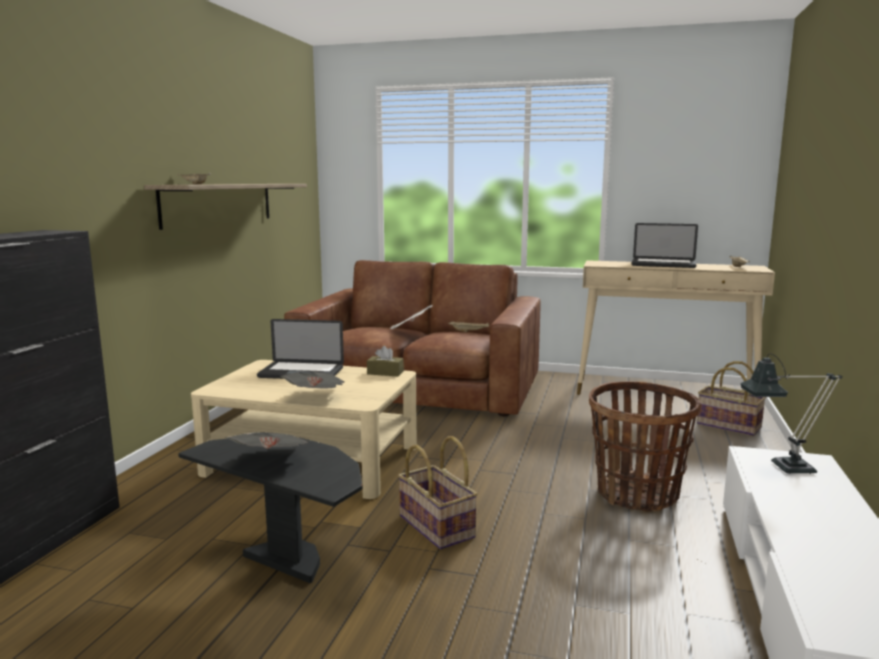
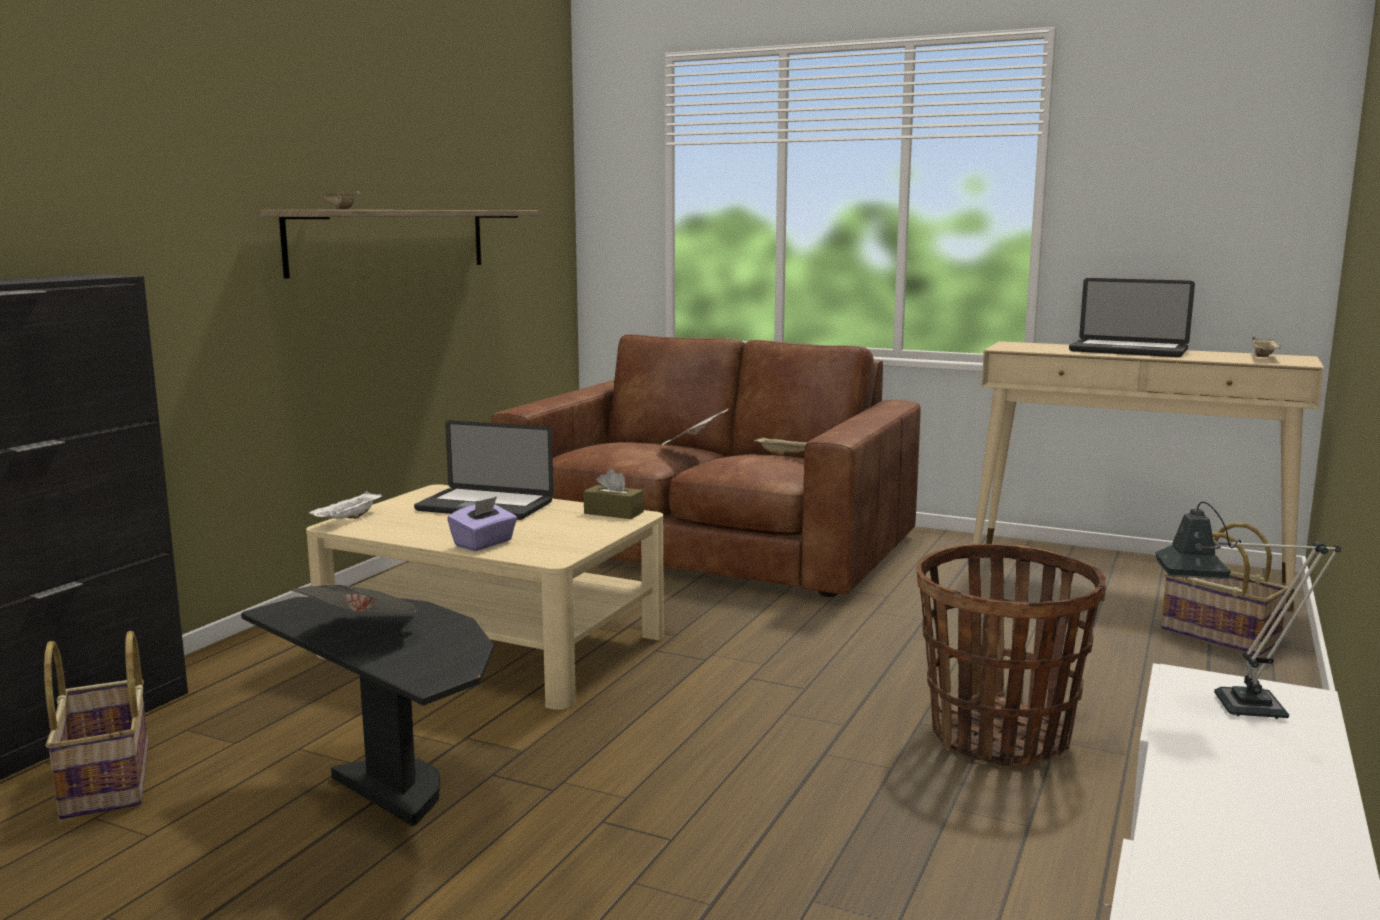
camera: 10 degrees right, 0 degrees up
(216, 386) = (348, 519): none -> white tray
(315, 397) = (484, 544): newspaper -> purple tissue box
(438, 526) = (644, 760): basket -> basket (109, 781)

